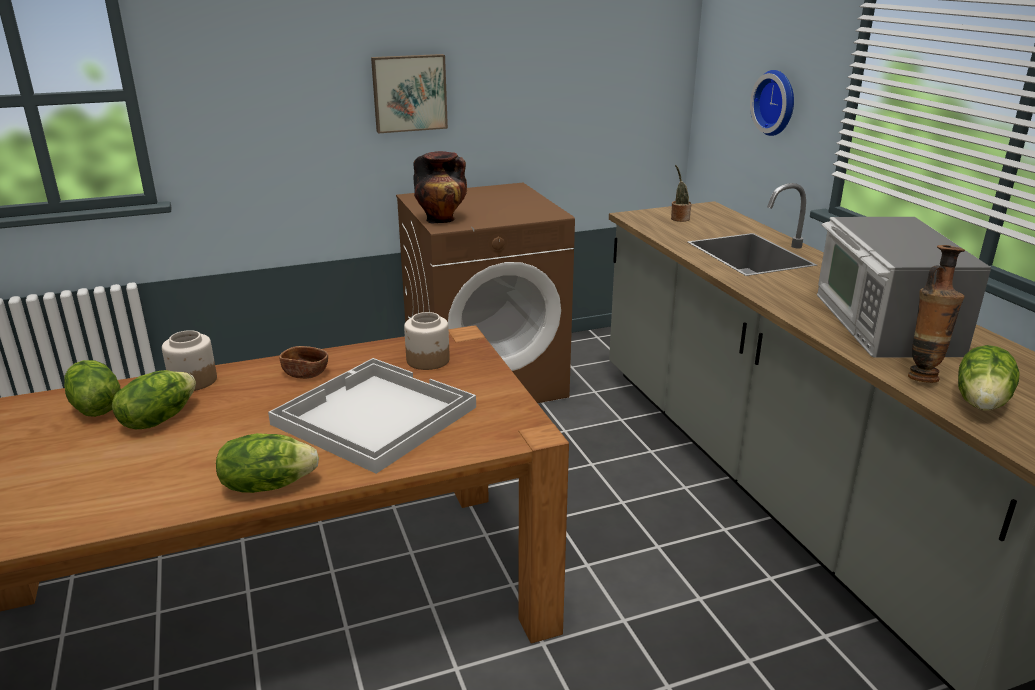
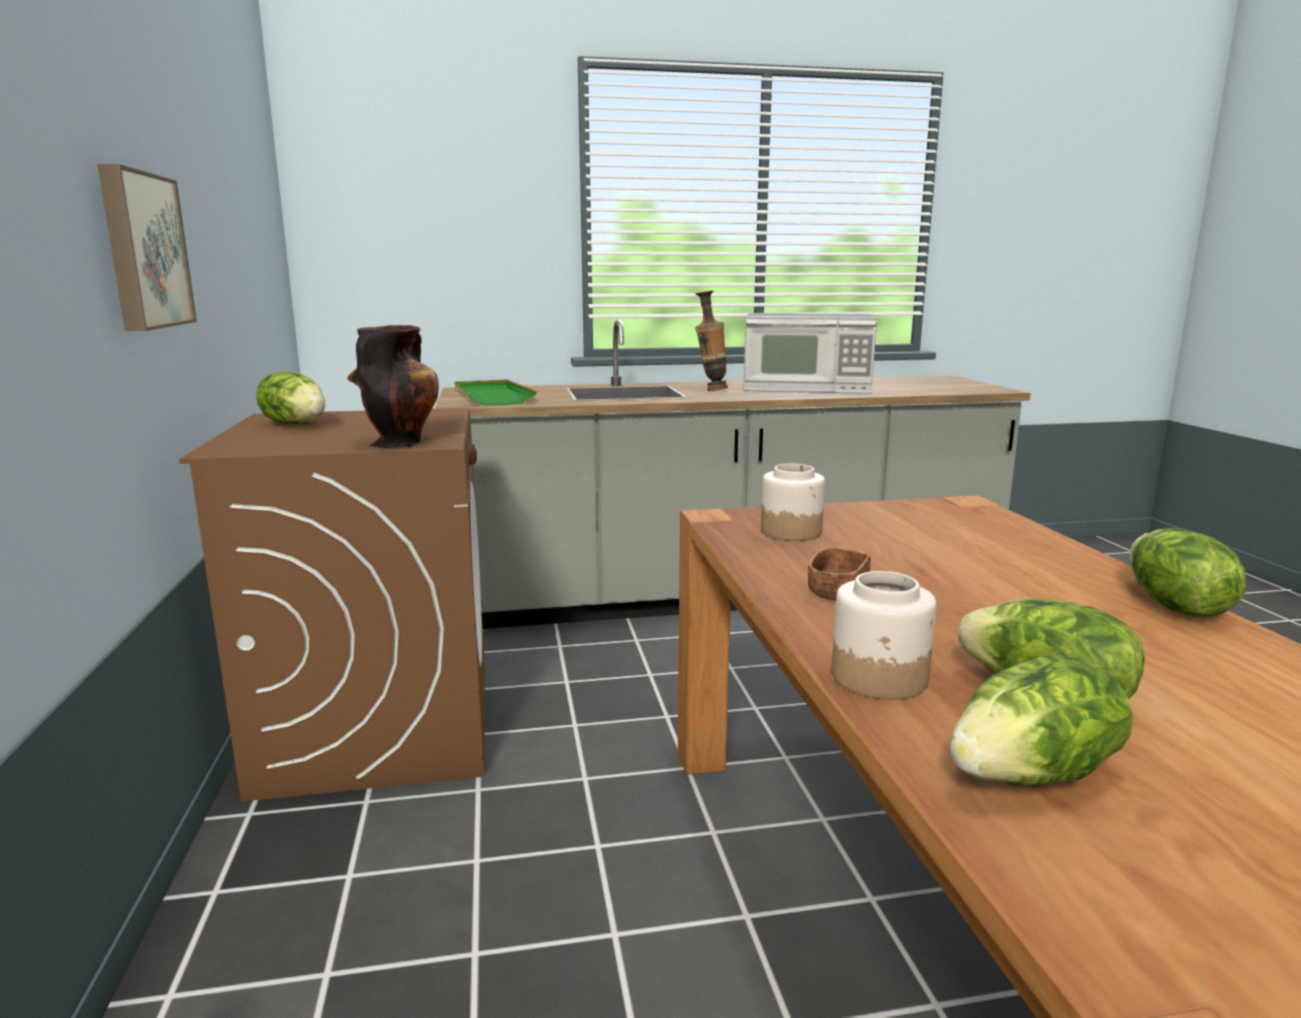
camera: 80 degrees left, 10 degrees down
(372, 416) = (959, 558): white tray -> none
(679, 218) = (492, 396): potted plant -> green tray
(777, 102) = (473, 265): wall clock -> none
(922, 376) = (900, 391): vase -> vase (710, 390)
(982, 402) = (938, 388): lettuce -> lettuce (296, 424)

